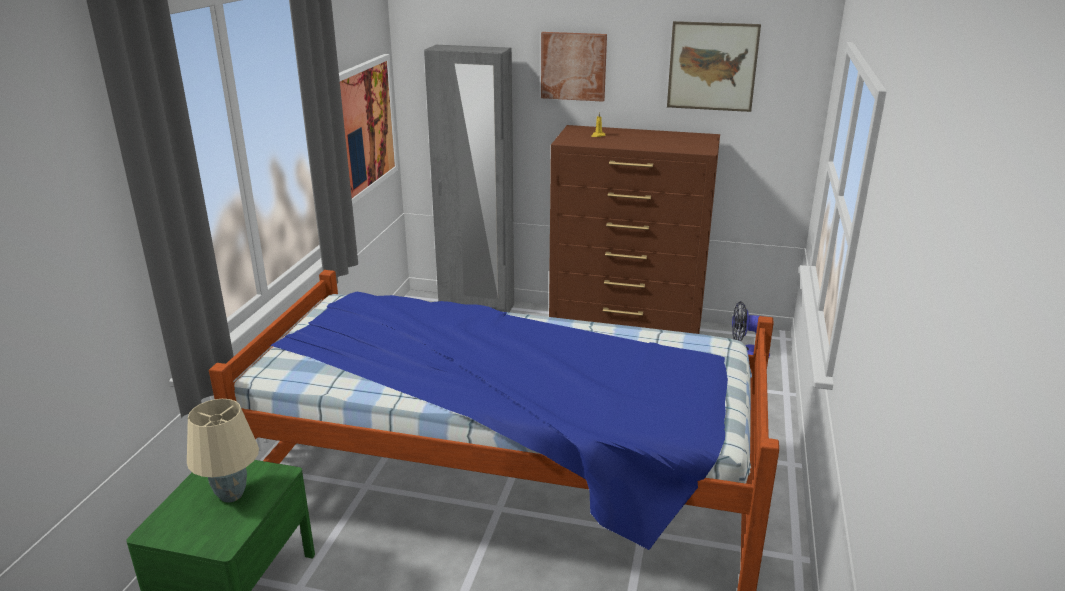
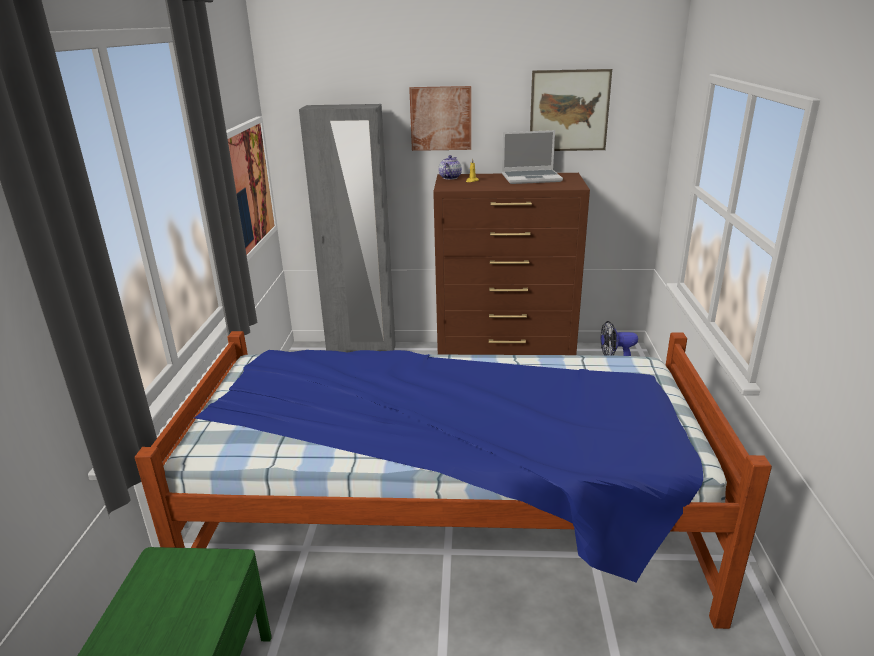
camera: 10 degrees left, 0 degrees up
(230, 496) = (181, 598): beige table lamp -> none
(576, 130) = (449, 177): none -> teapot
(663, 137) = (532, 178): none -> laptop

